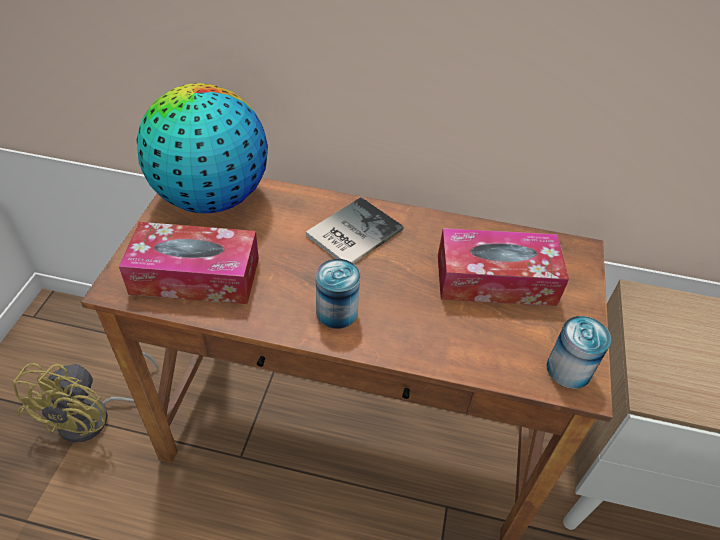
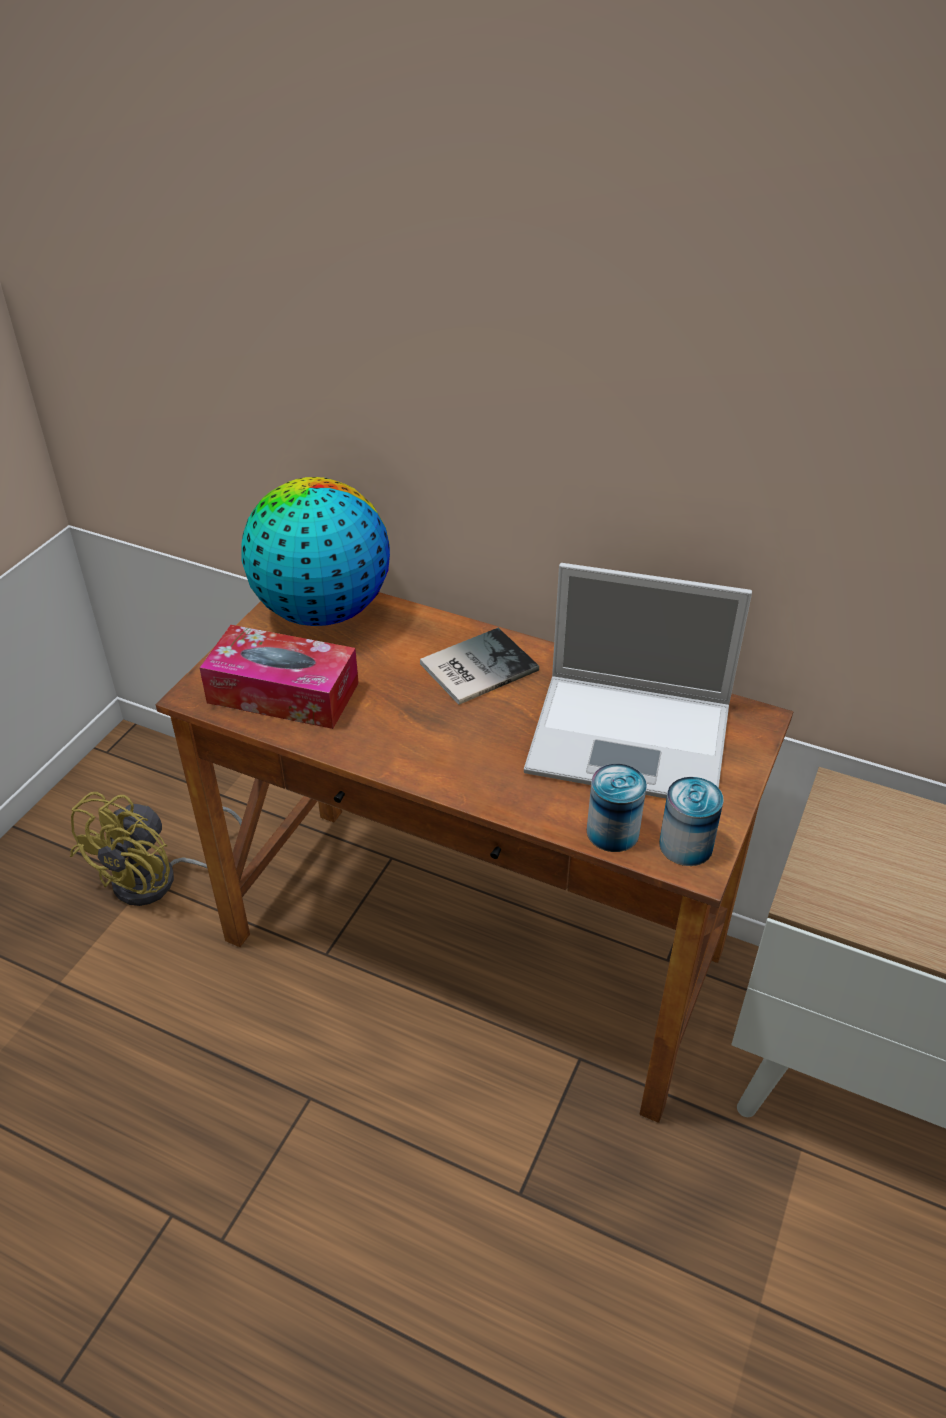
camera: 15 degrees right, 5 degrees down
(337, 312) = (431, 749): can -> can (612, 832)
(495, 280) = (634, 739): tissue box -> laptop

